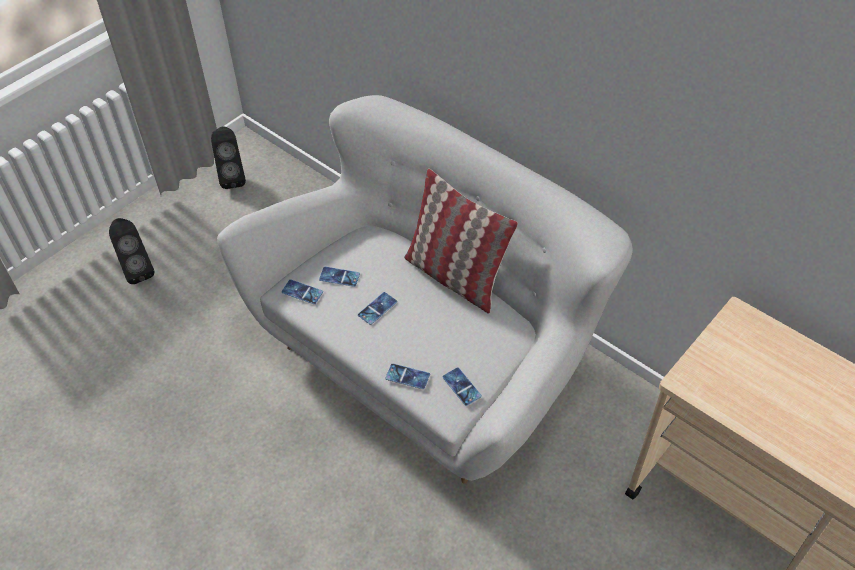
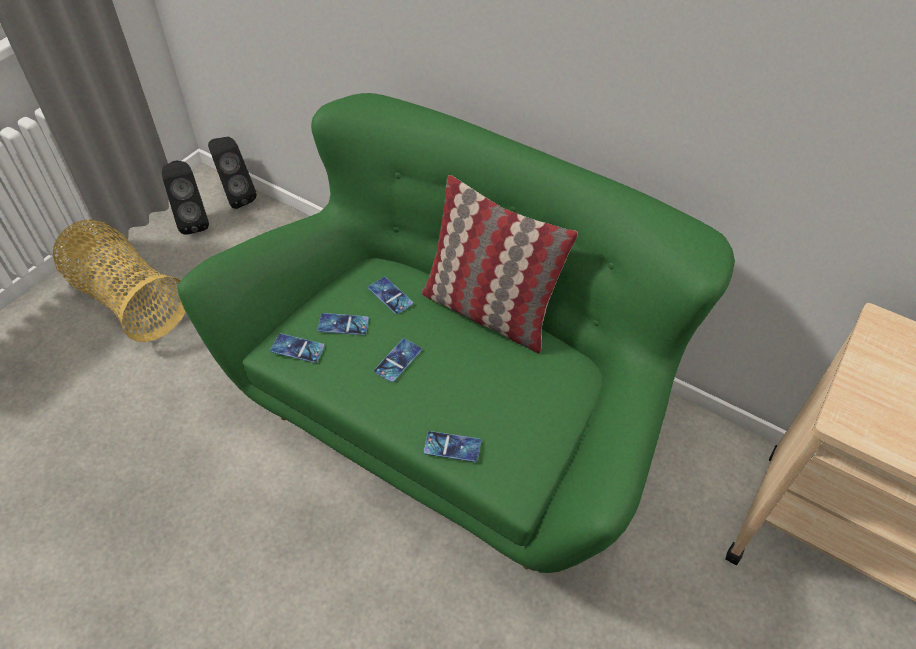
camera: 10 degrees left, 0 degrees up
(137, 270) = (82, 340): black speaker -> black speaker (235, 197)
(175, 240) = (128, 300): none -> basket
(427, 358) = (454, 413): white sofa -> green sofa
(461, 386) = (525, 453): phone -> phone (390, 295)

